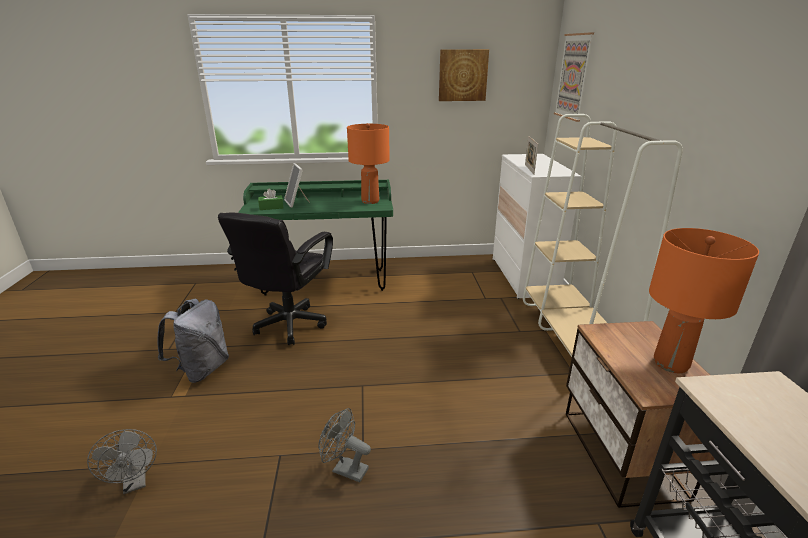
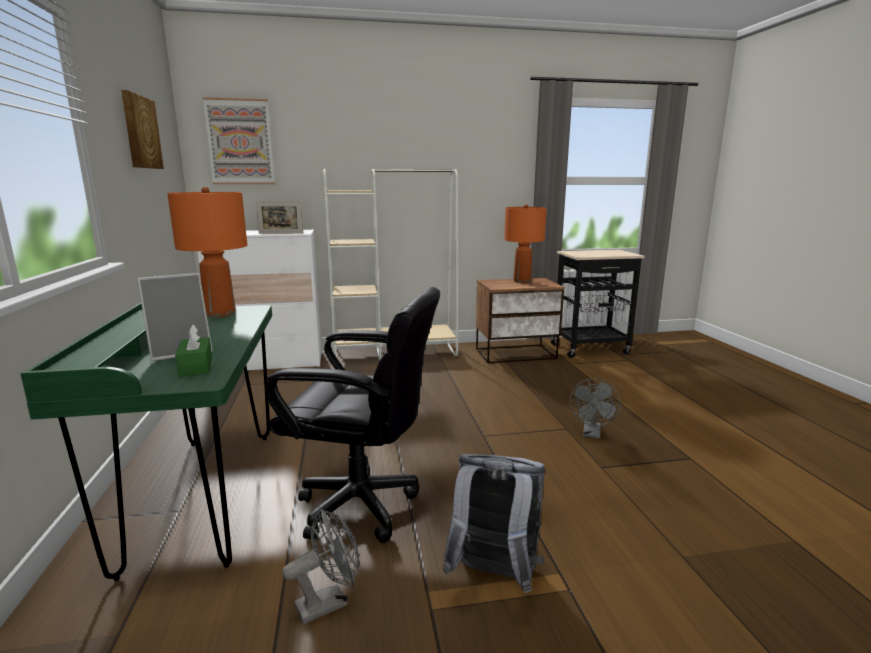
camera: 95 degrees left, 10 degrees down
(135, 483) = (712, 557): grey fan -> grey fan (329, 602)

